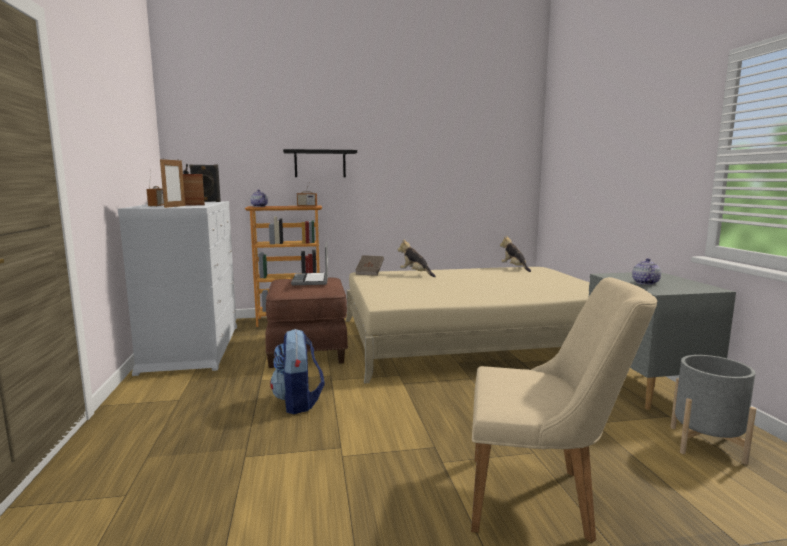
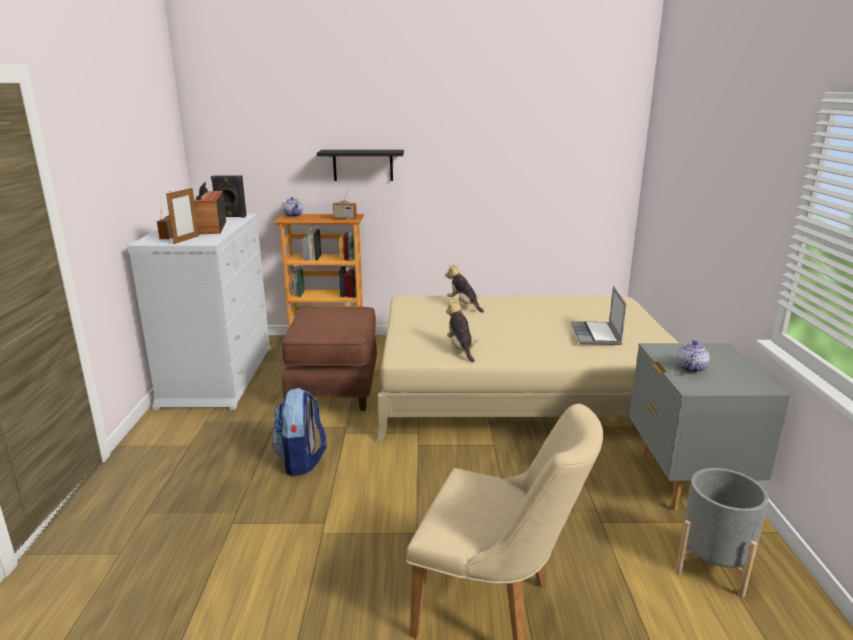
camera: 10 degrees right, 10 degrees up
(311, 280) = (337, 315): laptop -> laptop (596, 335)
(370, 273) = (413, 299): brown book -> none
(514, 268) = (590, 299): plush toy -> plush toy (461, 349)

